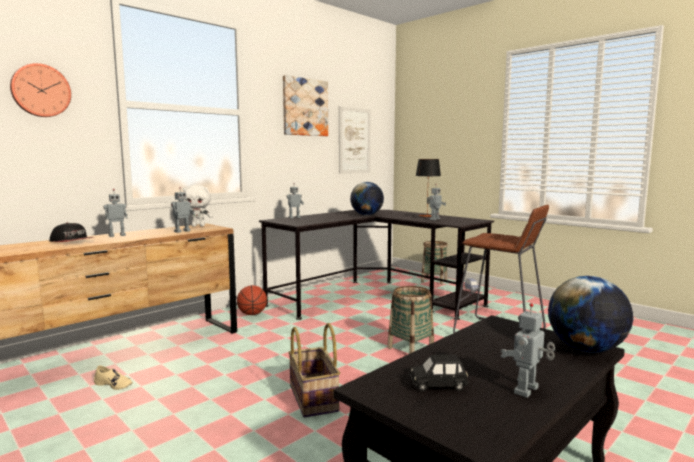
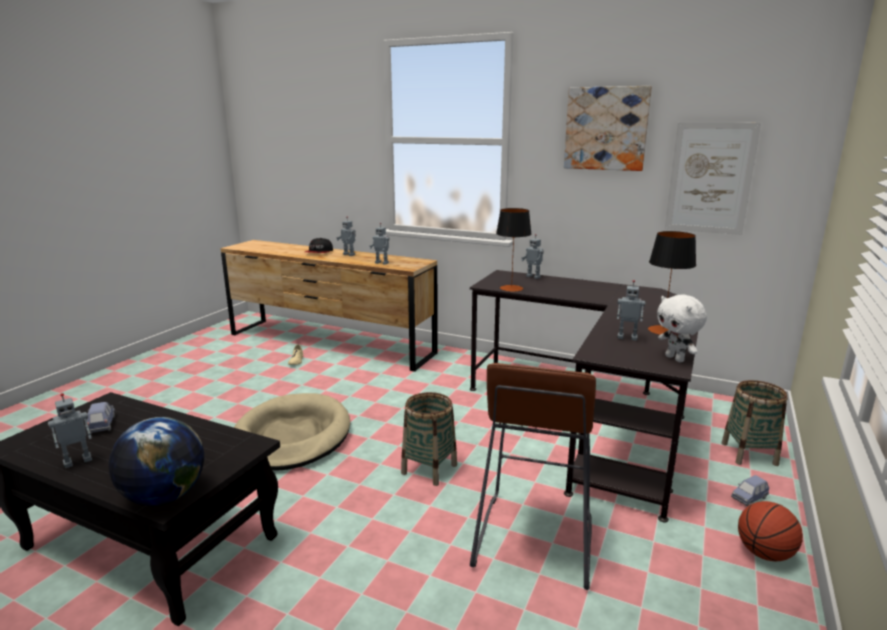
camera: 70 degrees right, 10 degrees up
(40, 90) = (337, 133): wall clock -> none
(198, 226) = (415, 261): white plush toy -> white plush toy (675, 358)
(252, 314) = (465, 366): basketball -> basketball (764, 553)
(314, 398) = (292, 436): basket -> beige dog bed
(315, 222) = (511, 288): none -> table lamp
(366, 215) = (610, 300): globe -> none
(438, 385) = (102, 425): black toy car -> blue toy car
(527, 391) = (78, 461): toy robot -> toy robot turned 120 degrees clockwise

